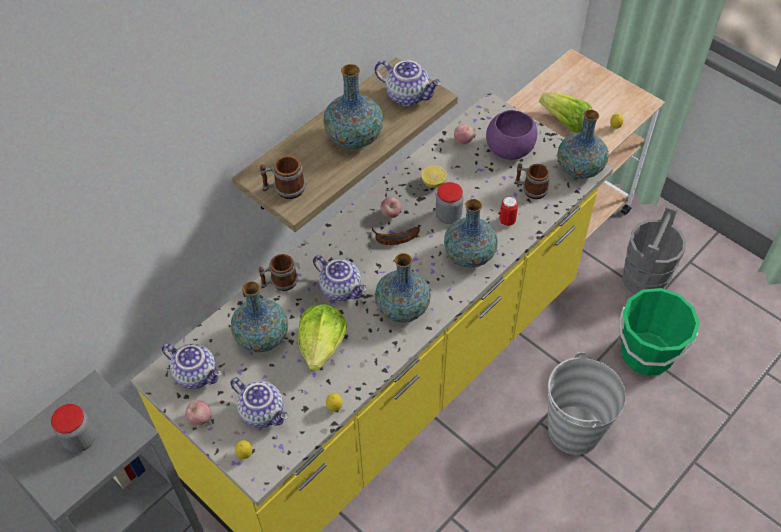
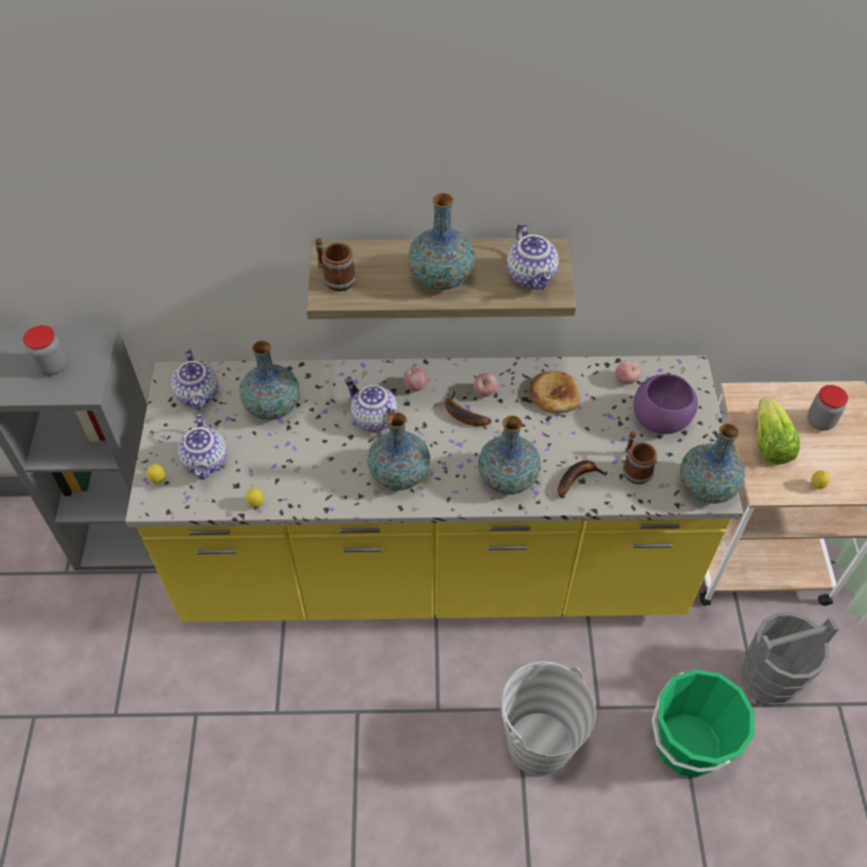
camera: 45 degrees right, 0 degrees up
(200, 418) = (163, 428): apple -> apple (415, 386)
(279, 283) = (334, 376): mug -> none
(322, 345) = (305, 450): lettuce -> none
(342, 288) = (373, 419): teapot -> teapot turned 135 degrees clockwise
(433, 183) = (553, 395): lemon -> bread
(448, 216) = (531, 432): jar -> jar (820, 421)
(507, 221) = (577, 478): can -> banana

